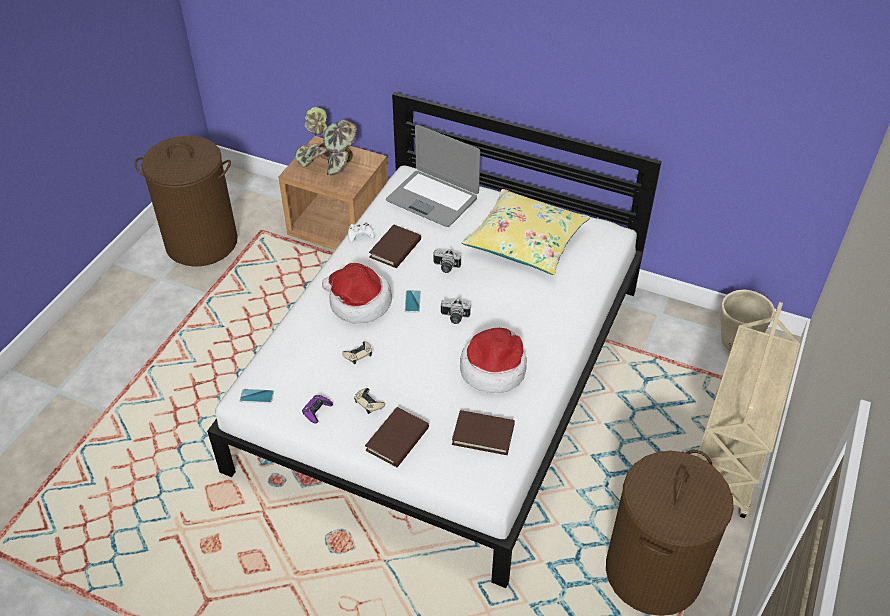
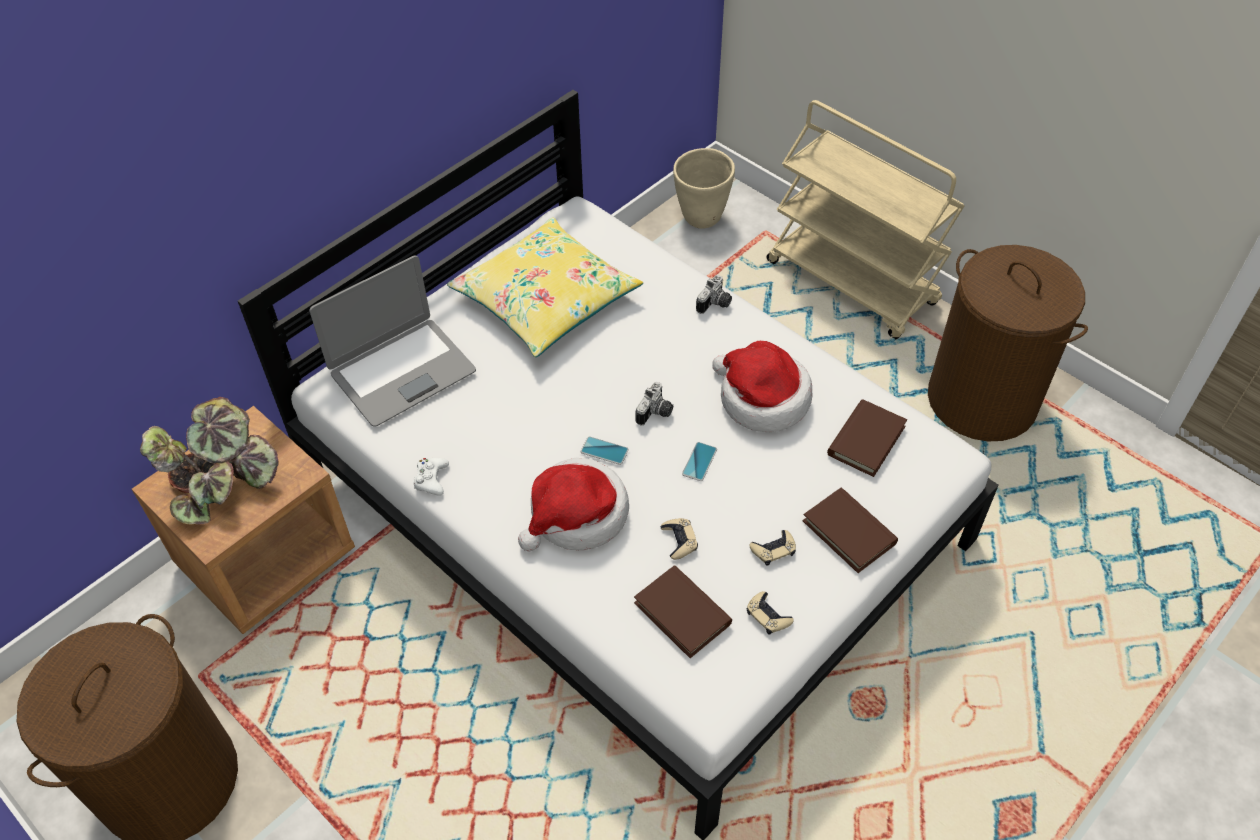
camera: 70 degrees left, 5 degrees up
(257, 396) = (715, 689): phone -> phone (699, 462)
(317, 410) = (768, 616): purple game controller -> beige game controller
(395, 249) = (485, 443): brown book -> brown book (682, 613)
(446, 267) = (553, 397): camera -> camera (715, 304)

